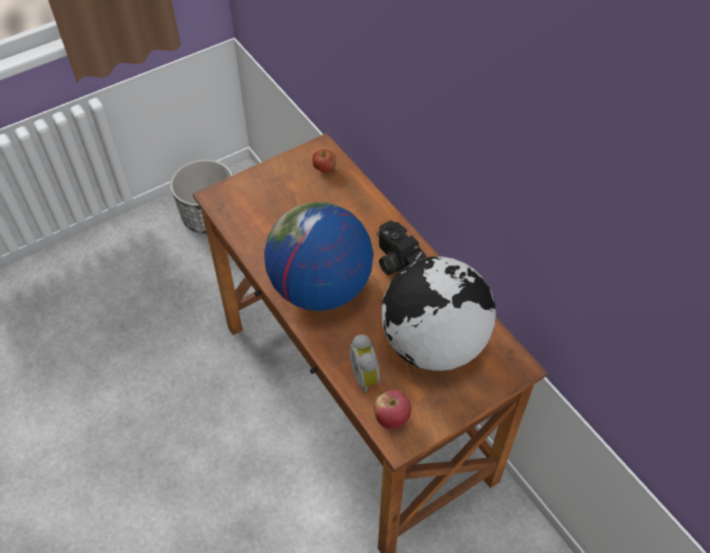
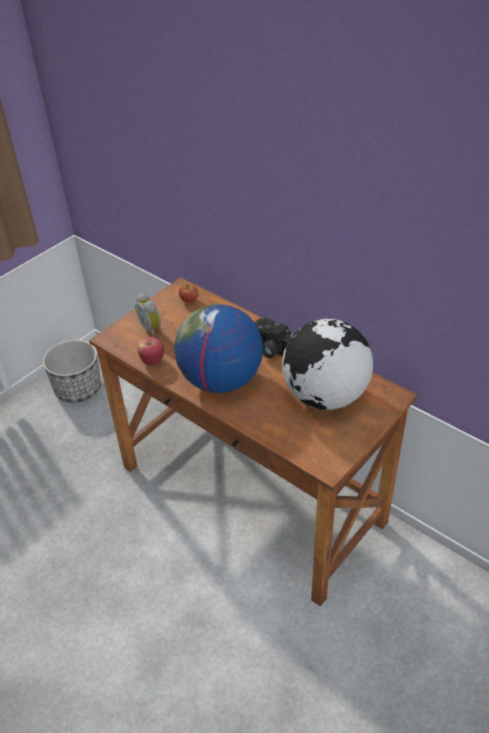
camera: 15 degrees left, 10 degrees down
(367, 376) = (283, 430): alarm clock -> alarm clock (152, 328)
(391, 418) = (315, 453): apple -> apple (152, 361)

